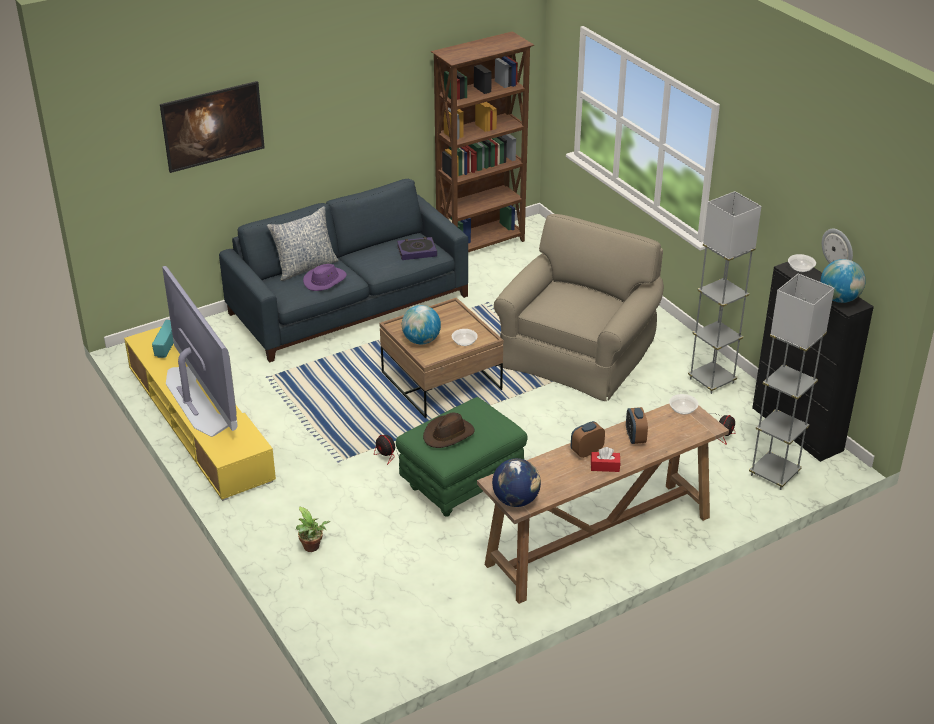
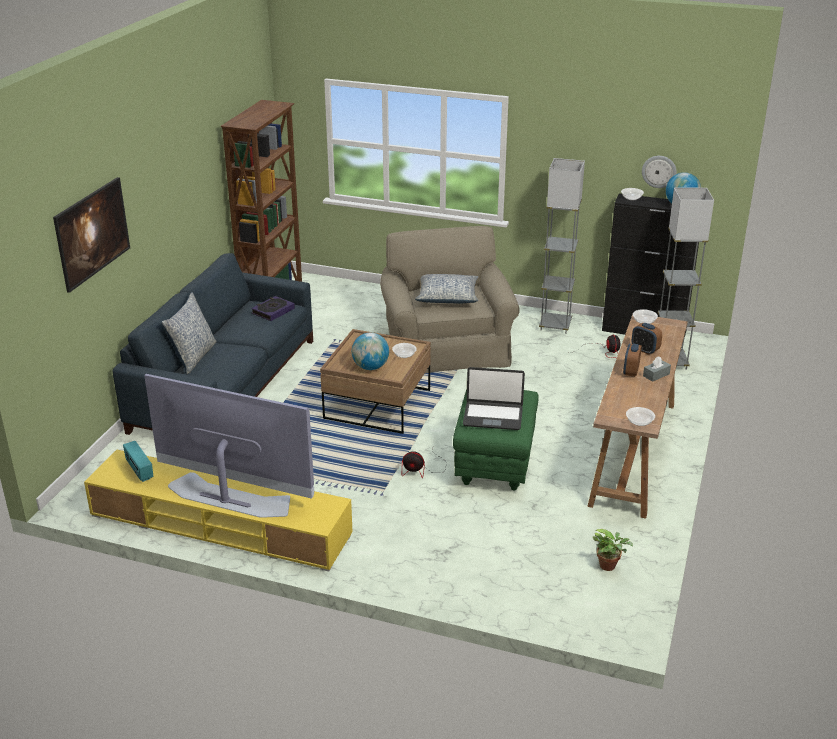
camera: 40 degrees left, 5 degrees down
(312, 548) = (452, 564): potted plant -> potted plant (609, 566)
(325, 280) = (228, 358): purple hat -> none
(448, 434) = (493, 416): brown hat -> laptop
(516, 500) = (639, 422): globe -> bowl
(573, 302) = (447, 297): none -> pillow
(605, 466) = (656, 375): red tissue box -> grey tissue box

